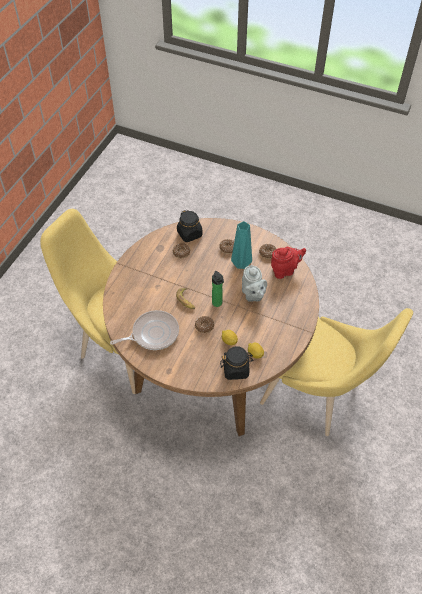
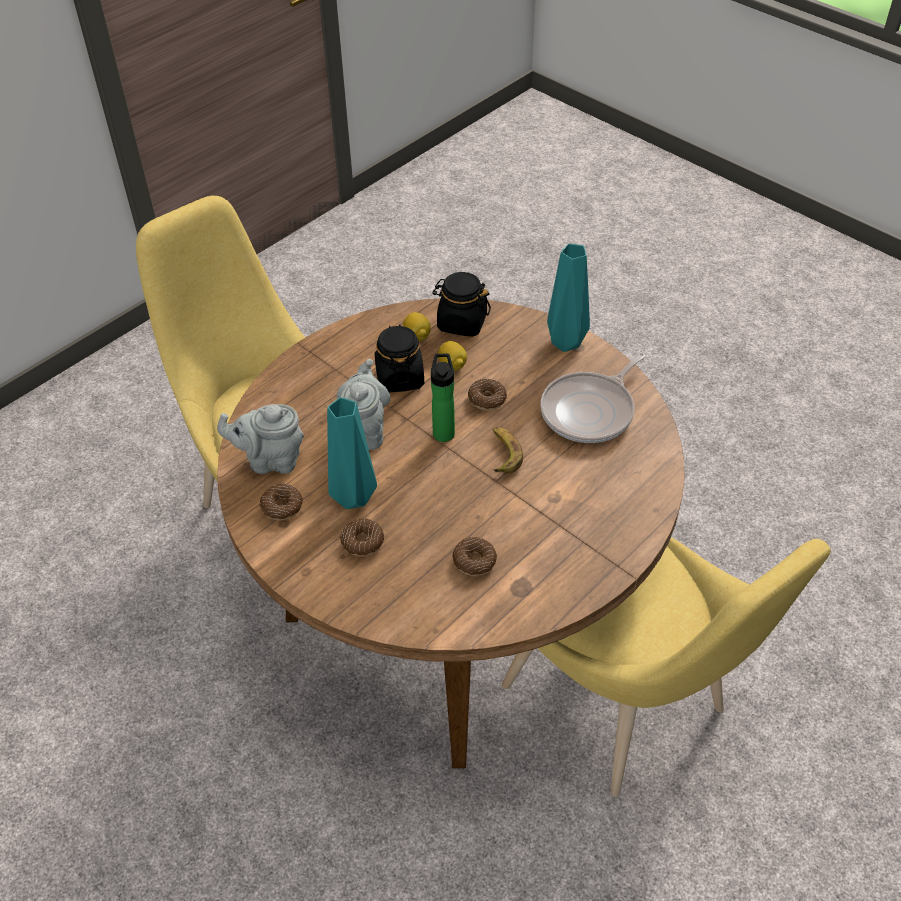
camera: 160 degrees left, 5 degrees down
(153, 333) = (590, 411): frying pan -> frying pan turned 45 degrees counterclockwise
(176, 373) = (566, 341): none -> turquoise vase
(189, 234) = (435, 604): black jar -> black jar (399, 377)
(285, 270) = (270, 460): red teapot -> grey teapot

